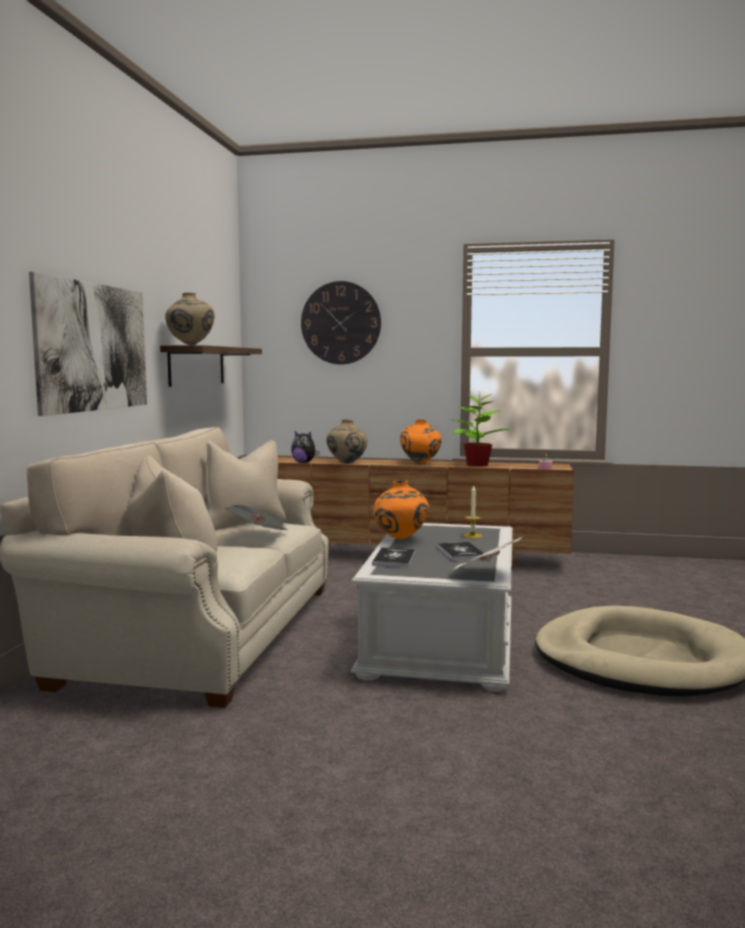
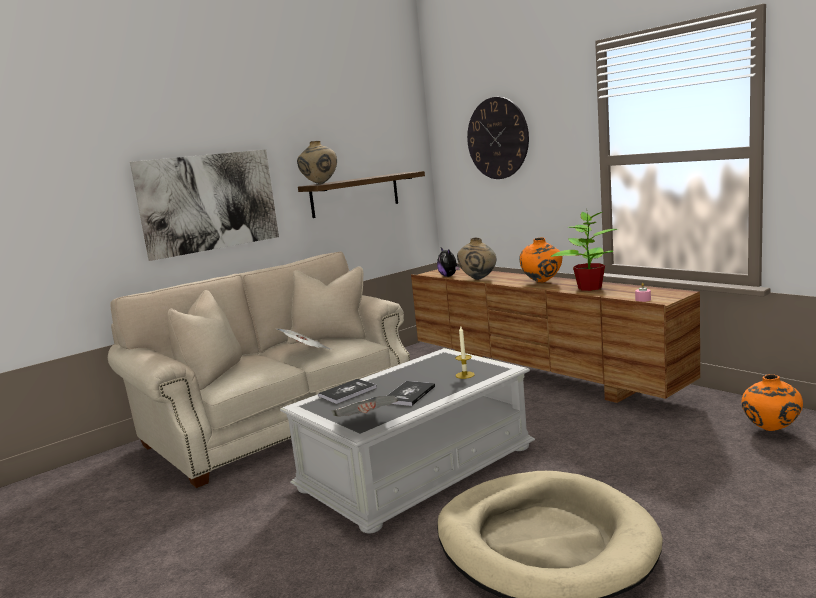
camera: 40 degrees right, 5 degrees up
(401, 539) = (400, 370): orange vase -> orange vase (771, 430)

